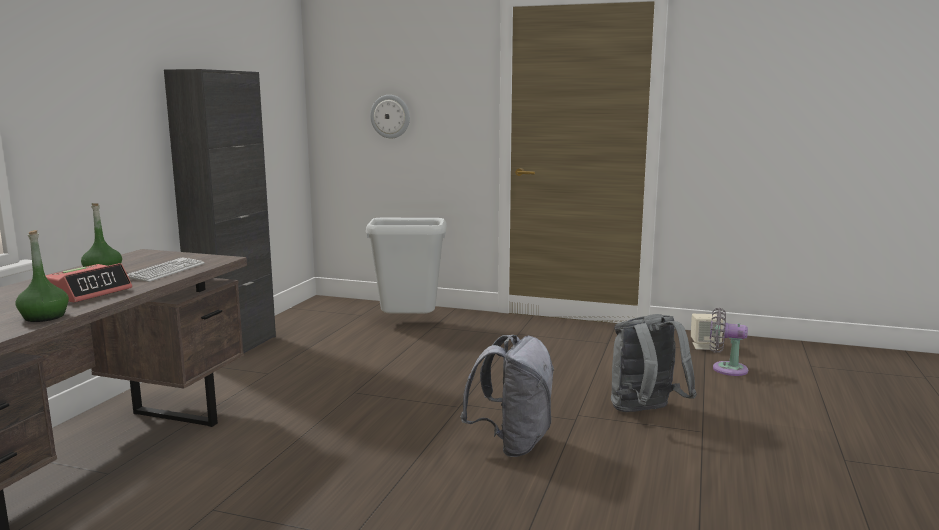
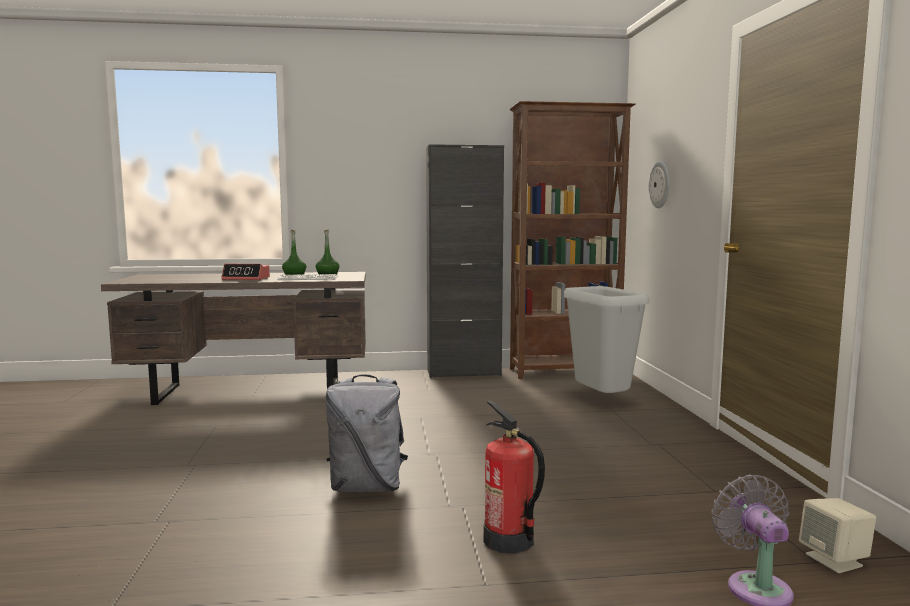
camera: 65 degrees right, 5 degrees down
(44, 317) = (192, 281): green bottle -> green bottle (327, 274)
(309, 314) = (565, 372): none -> brown bookcase
(645, 412) = (509, 541): grey backpack -> fire extinguisher

